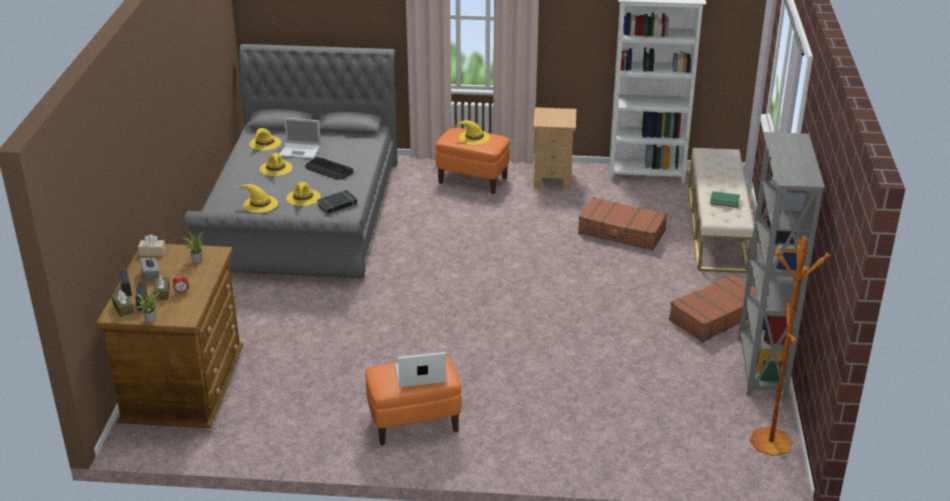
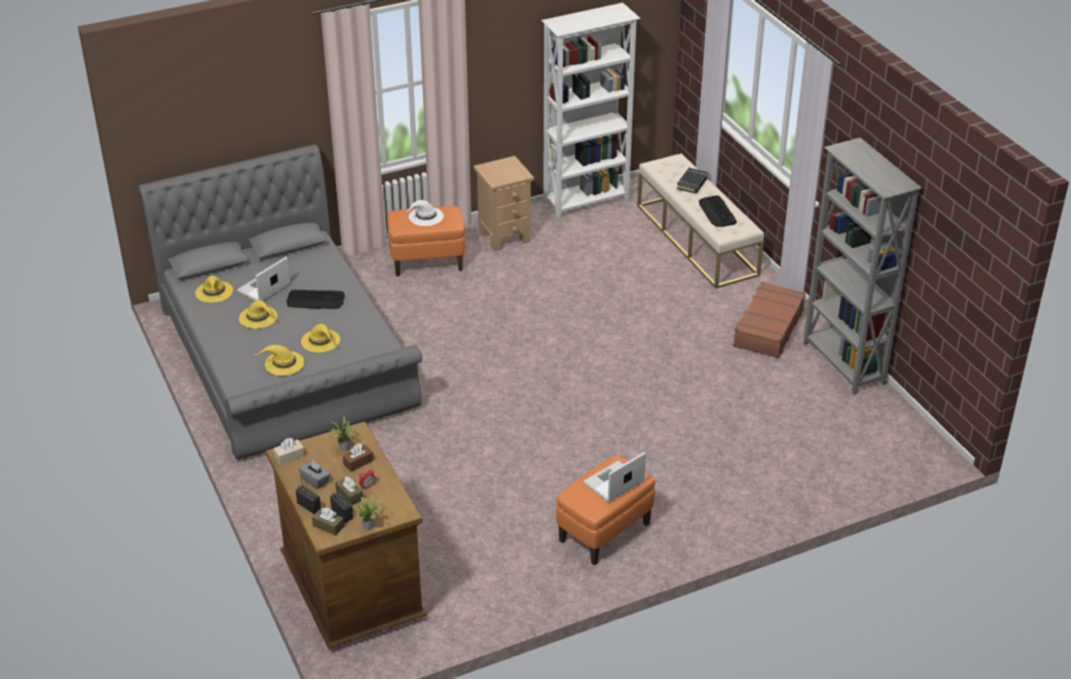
camera: 30 degrees left, 5 degrees up
(194, 273) = (358, 462): none -> brown tissue box
(301, 151) = (263, 288): laptop -> laptop turned 150 degrees clockwise
(337, 204) = (364, 337): black book -> black book (692, 183)
(473, 137) = (425, 216): yellow hat -> white hat
(621, 232) = (617, 272): brown suitcase -> none
(724, 201) = (717, 212): green book -> keyboard
(771, 441) = (905, 429): orange clothes rack -> none

